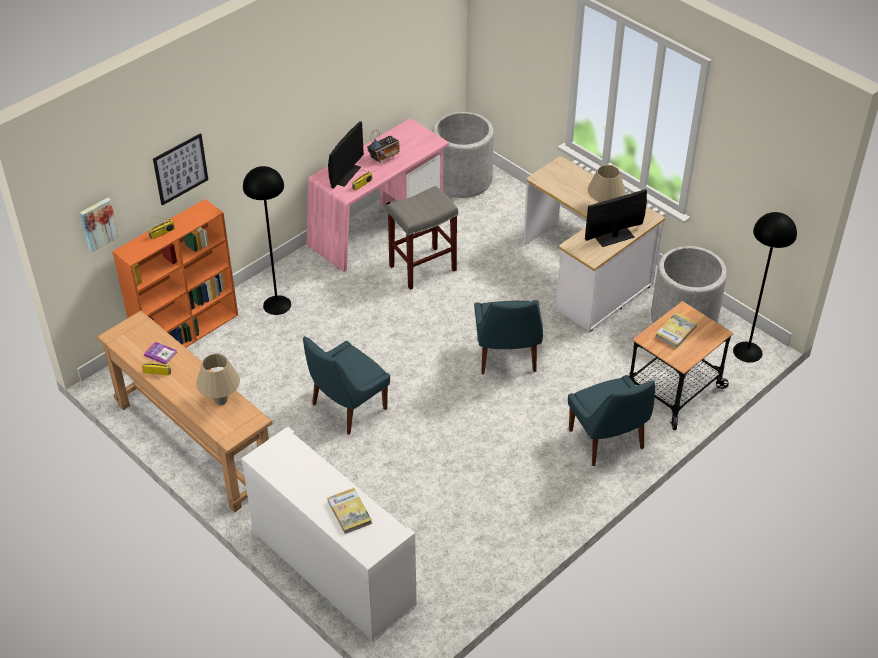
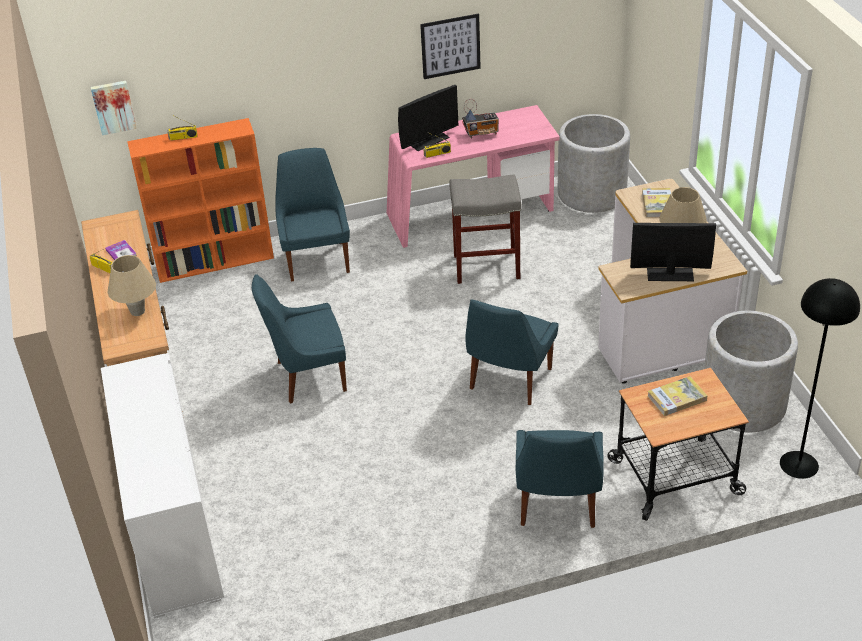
camera: 30 degrees right, 5 degrees down
(180, 169) = (220, 75): picture -> picture (450, 46)
(277, 304) = (317, 259): black floor lamp -> blue chair
(349, 512) = (154, 456): book -> book (657, 204)

